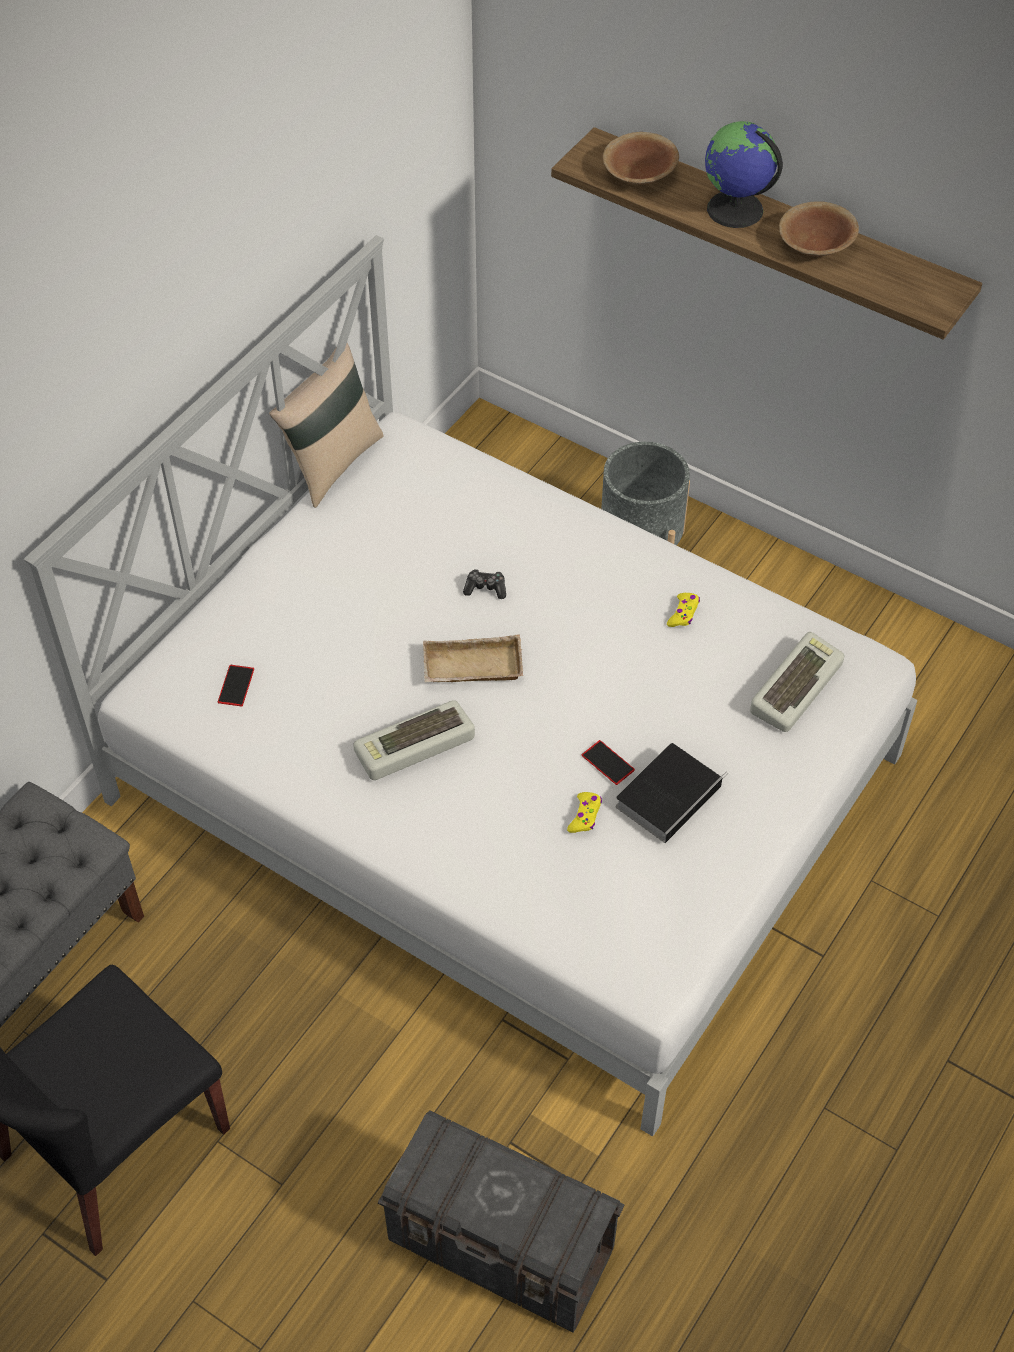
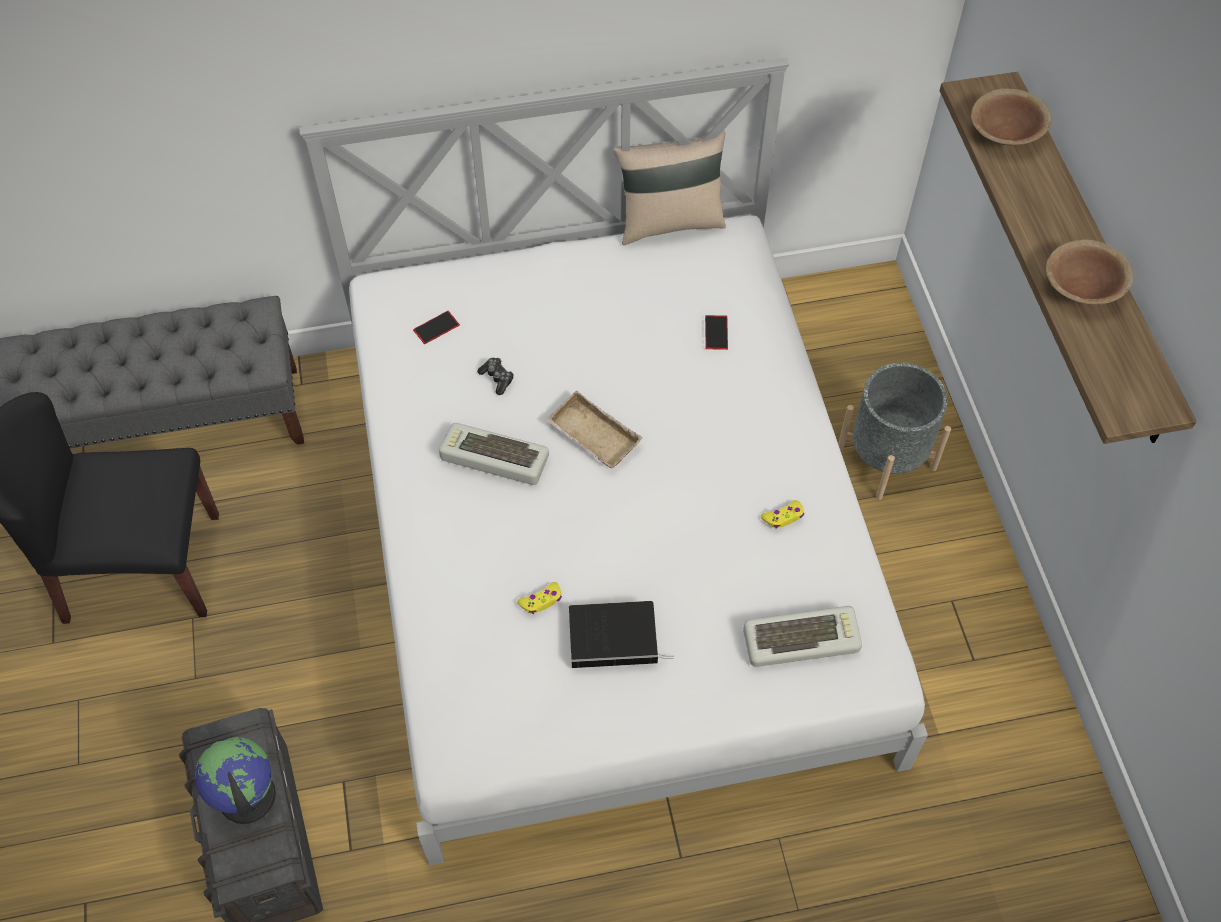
camera: 45 degrees right, 5 degrees up
(485, 588) = (667, 388): game controller -> game controller (497, 378)
(608, 762) = (601, 578): phone -> phone (716, 332)
(735, 210) = (1049, 212): globe -> globe (246, 796)

